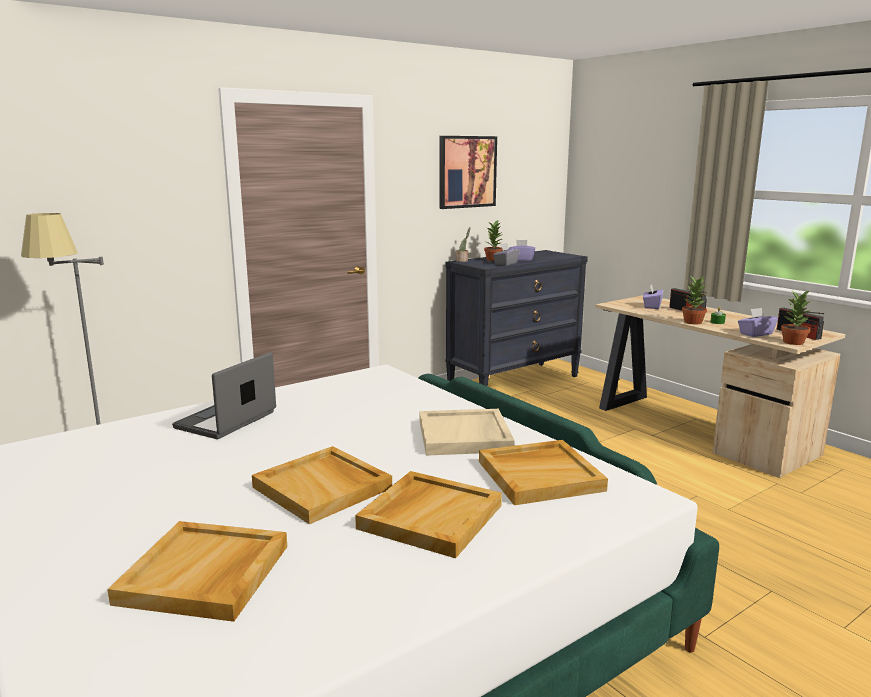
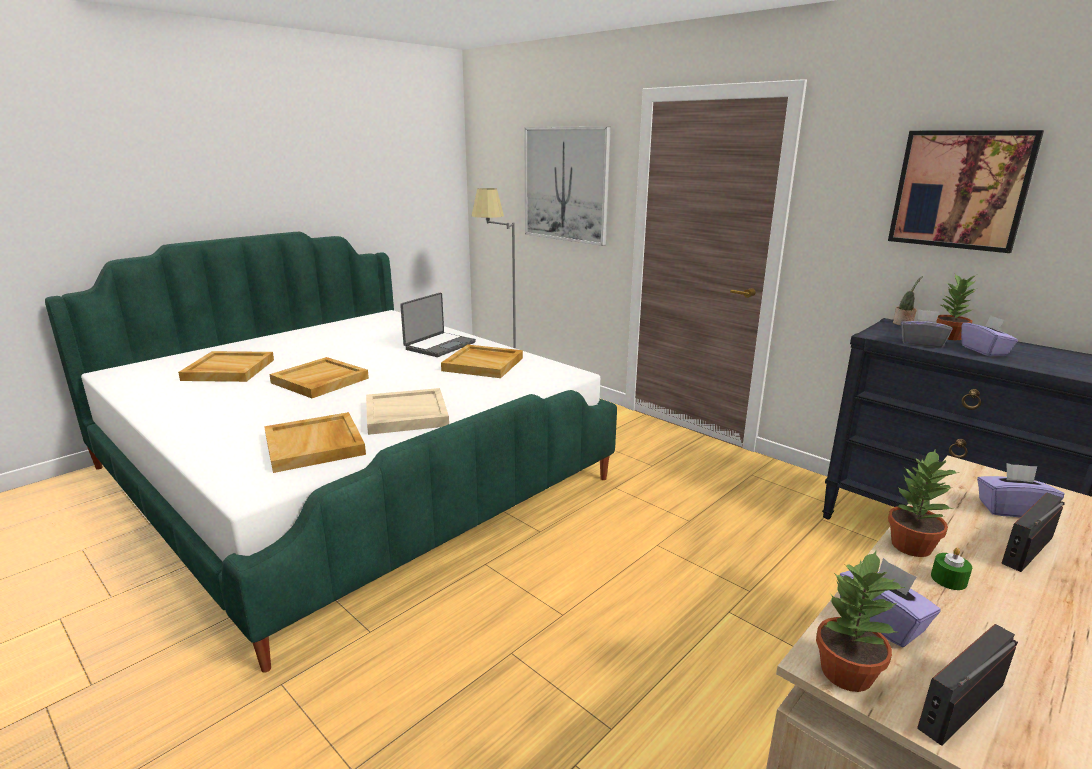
camera: 80 degrees right, 5 degrees up
(115, 199) = (566, 184): none -> picture
(227, 420) = (439, 345): laptop -> laptop turned 105 degrees clockwise
(430, 516) = (263, 412): beige tray -> beige tray (484, 364)

